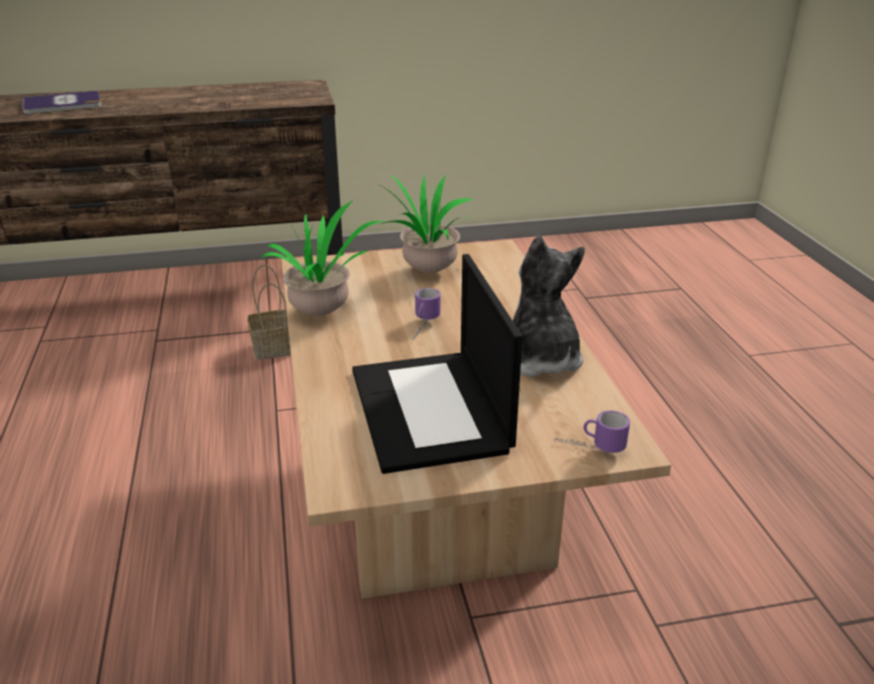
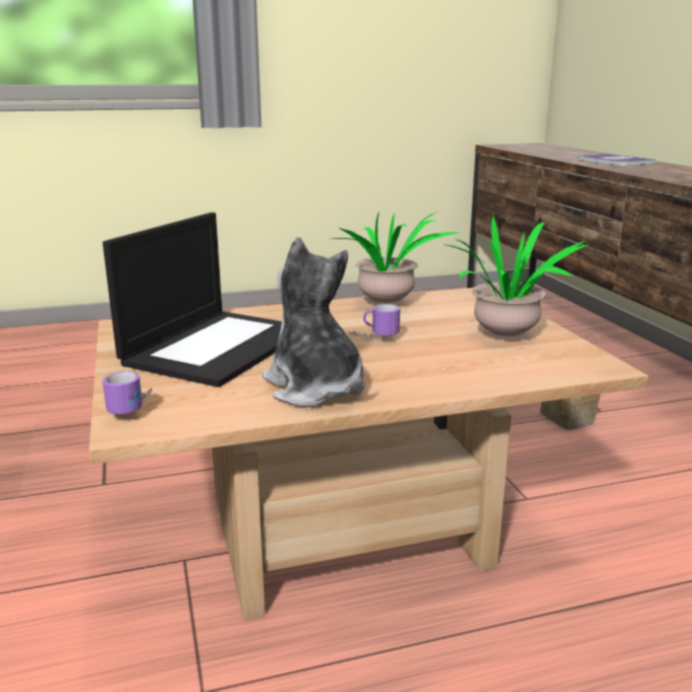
camera: 85 degrees right, 10 degrees down
(431, 411) = (218, 346): laptop -> laptop turned 135 degrees clockwise
(540, 358) = (315, 388): plush toy -> plush toy turned 105 degrees counterclockwise

